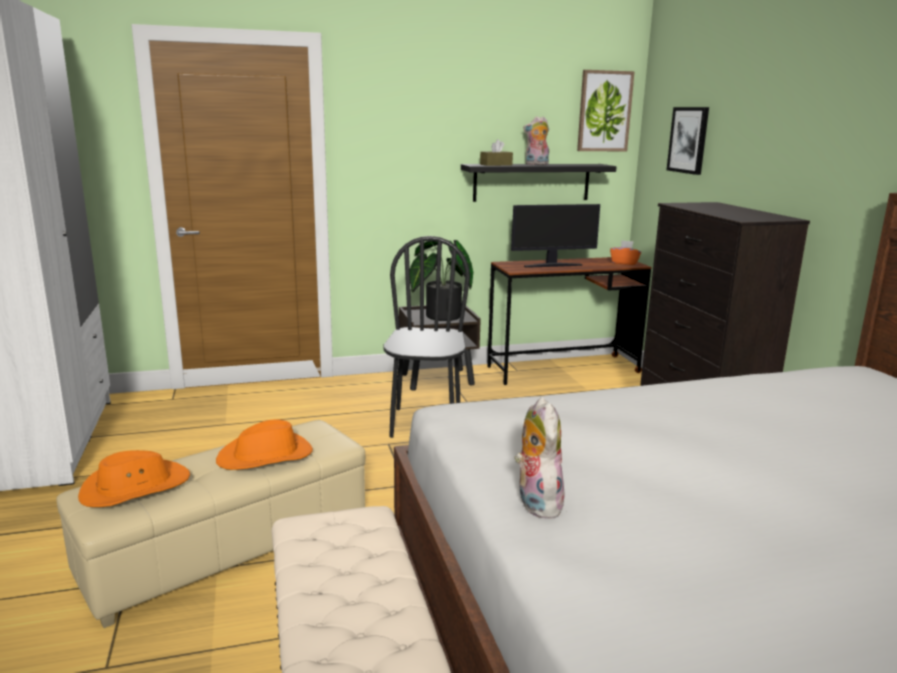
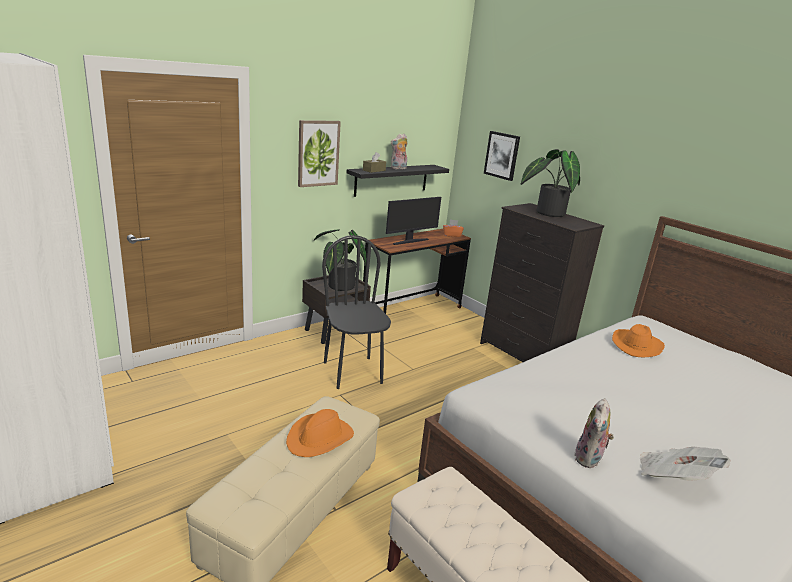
camera: 25 degrees left, 5 degrees up
(135, 487) = (248, 489): orange hat -> orange hat (636, 345)
(535, 503) = (589, 459): plush toy -> plush toy turned 120 degrees counterclockwise
(604, 111) = (437, 127): picture -> picture (318, 153)
(664, 550) = (673, 477): none -> newspaper
(724, 208) = (546, 213): none -> potted plant

